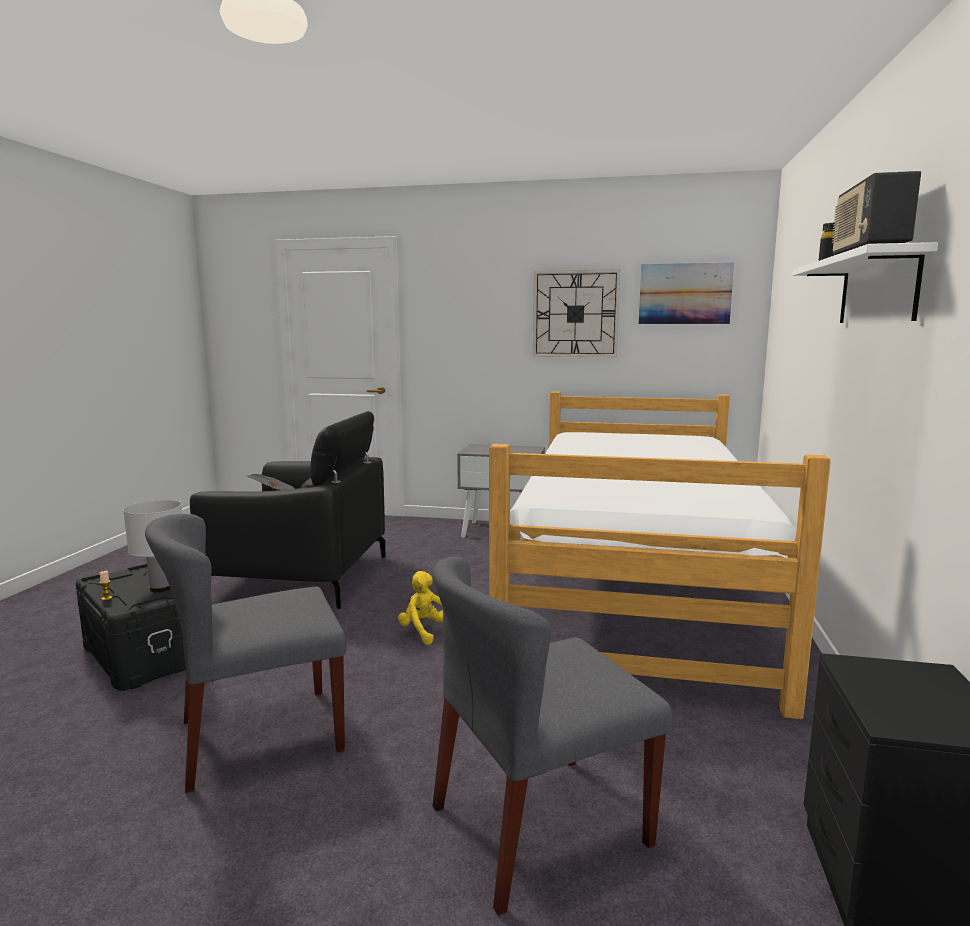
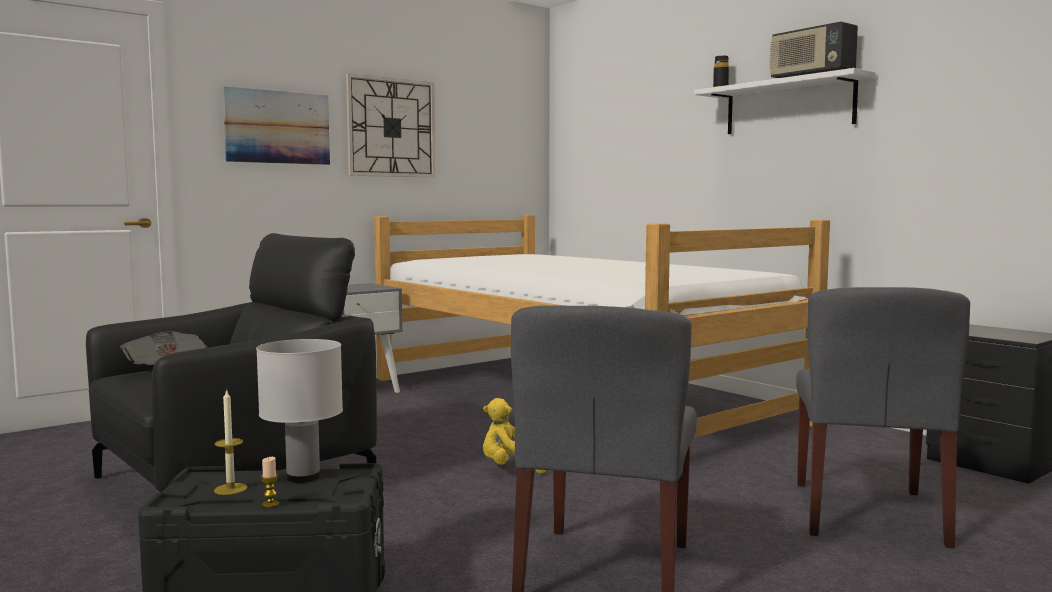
camera: 50 degrees left, 5 degrees down
(128, 582) = (230, 489): none -> candle
(685, 294) = (487, 114): picture -> picture (278, 127)

